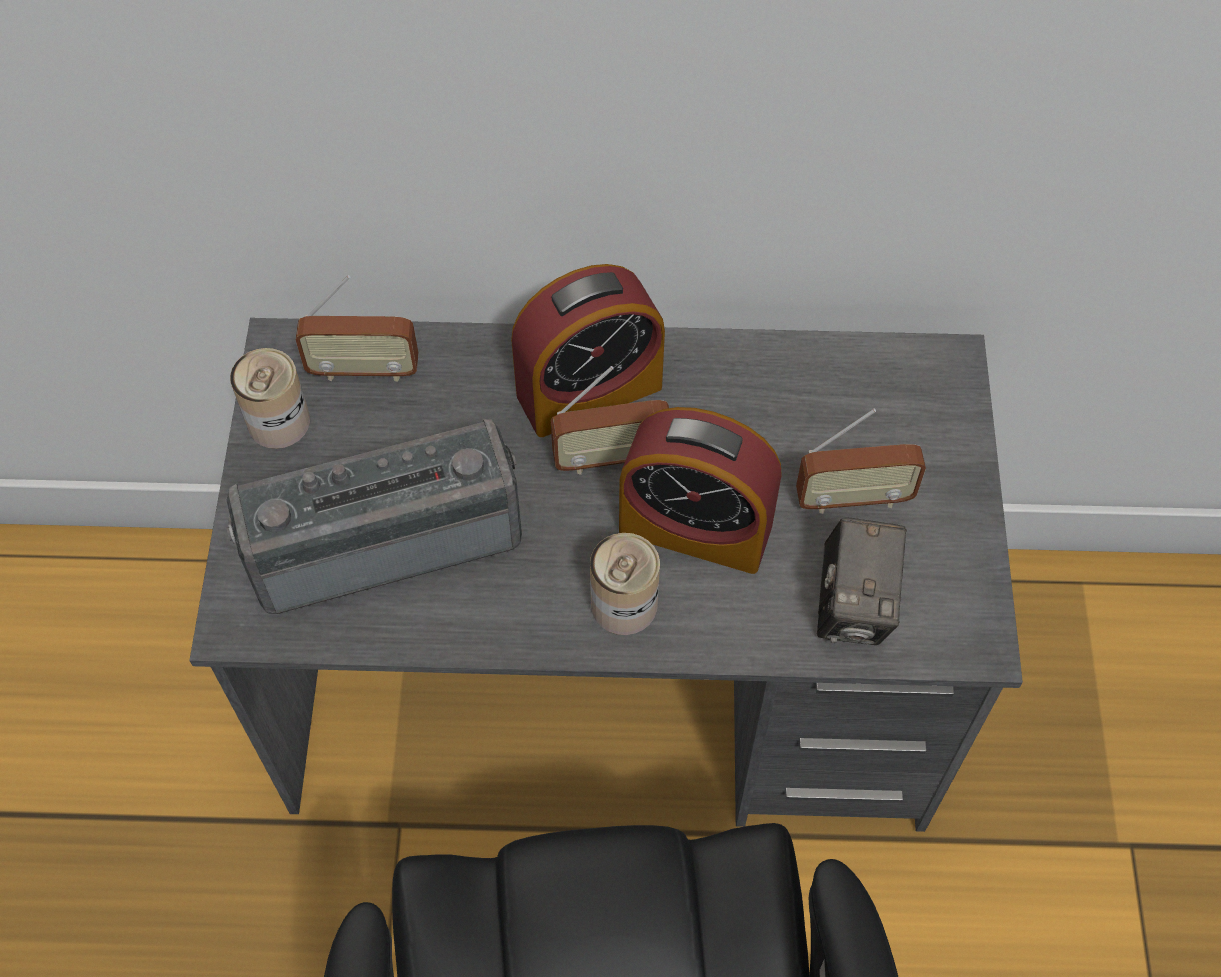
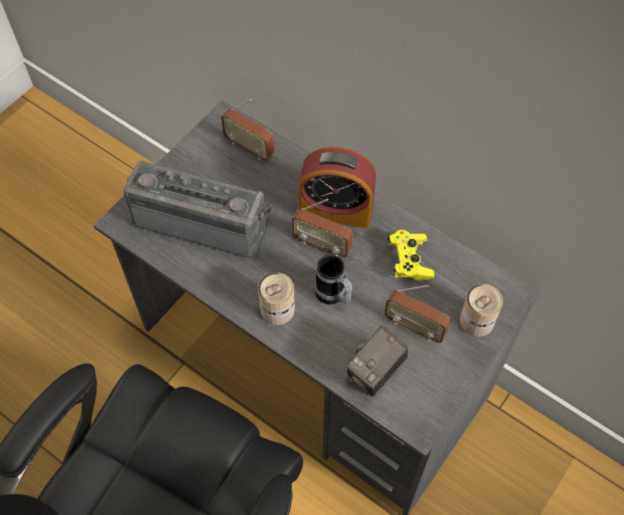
camera: 35 degrees right, 0 degrees up
(278, 422) = (199, 149): can -> can (476, 321)
(695, 528) = (334, 296): alarm clock -> mug
(765, 404) = (409, 261): none -> yellow game controller

